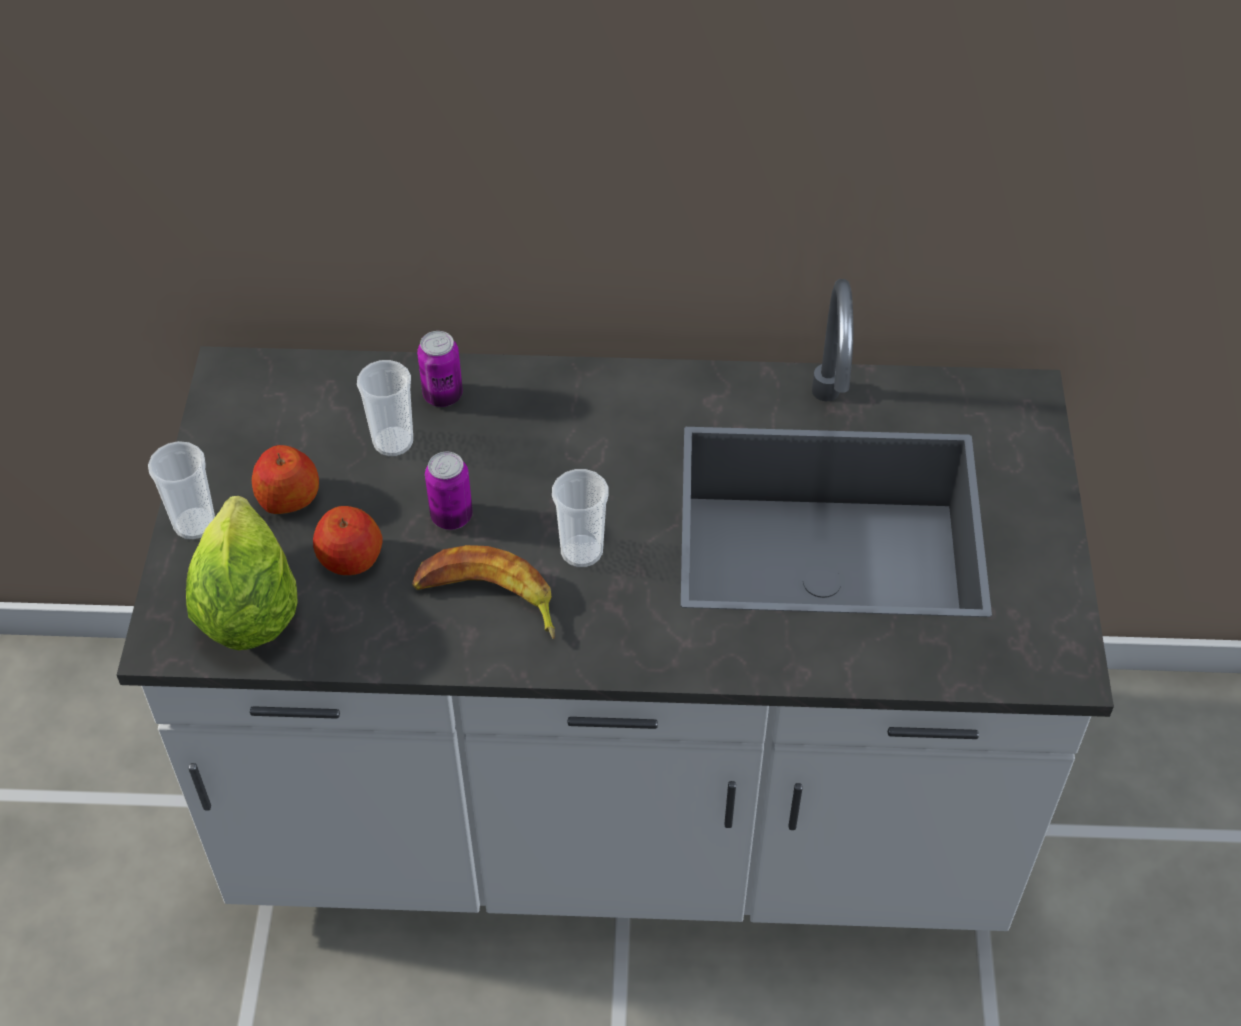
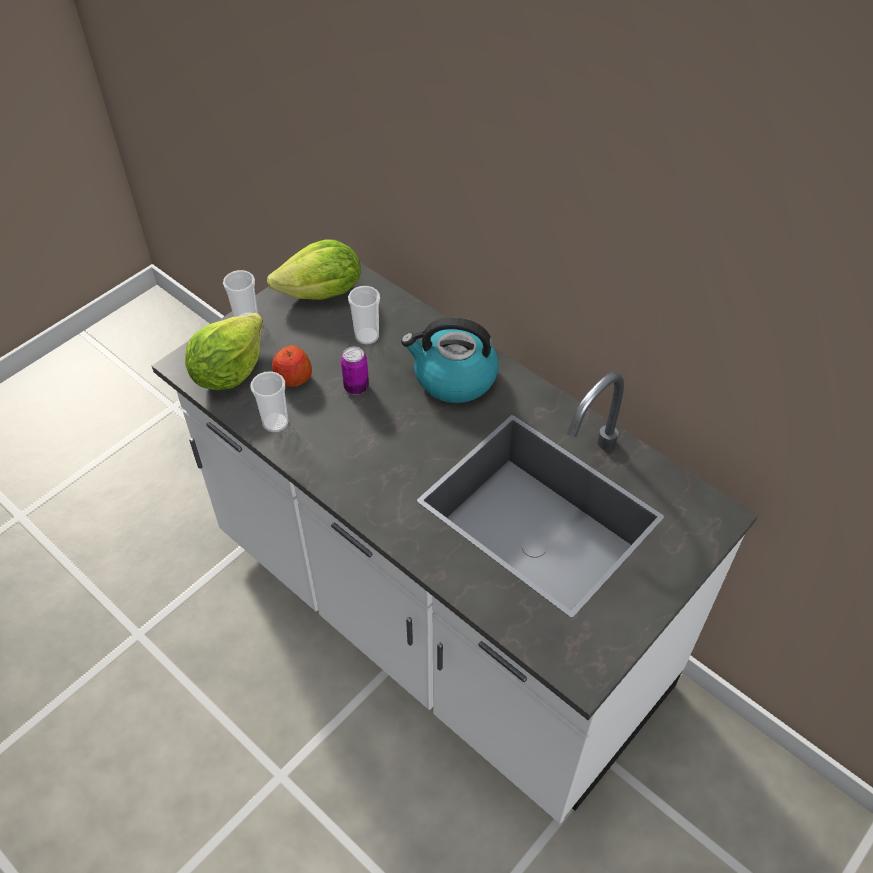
camera: 40 degrees right, 0 degrees up
(265, 421) = (322, 293): none -> lettuce
(288, 497) = (296, 333): apple -> none
(443, 395) = (411, 328): can -> none
(488, 600) = (331, 436): banana -> none
(565, 426) = (453, 378): none -> kettle
(581, 551) = (397, 442): cup -> cup (275, 423)

